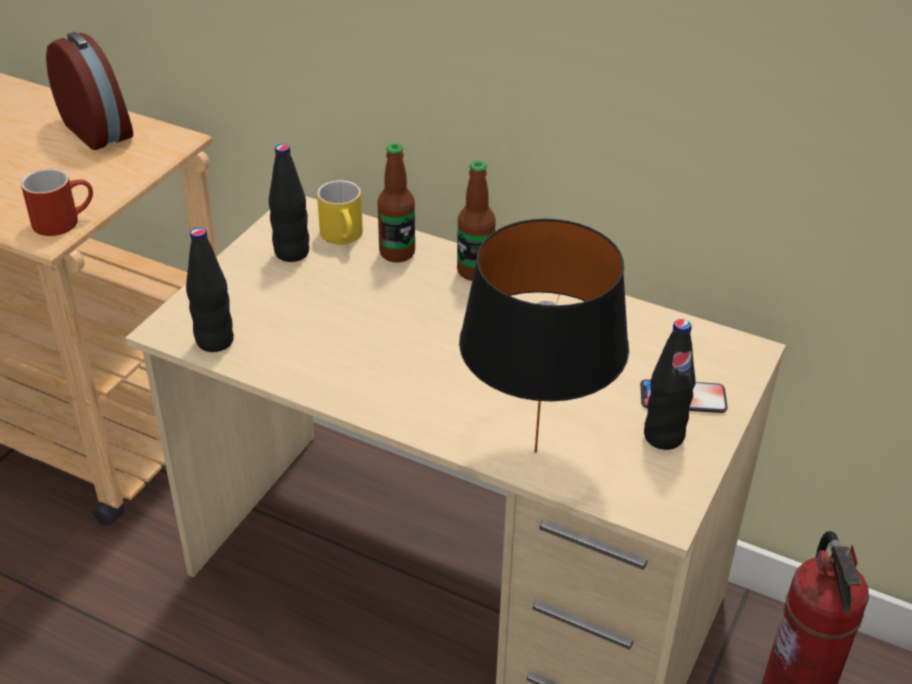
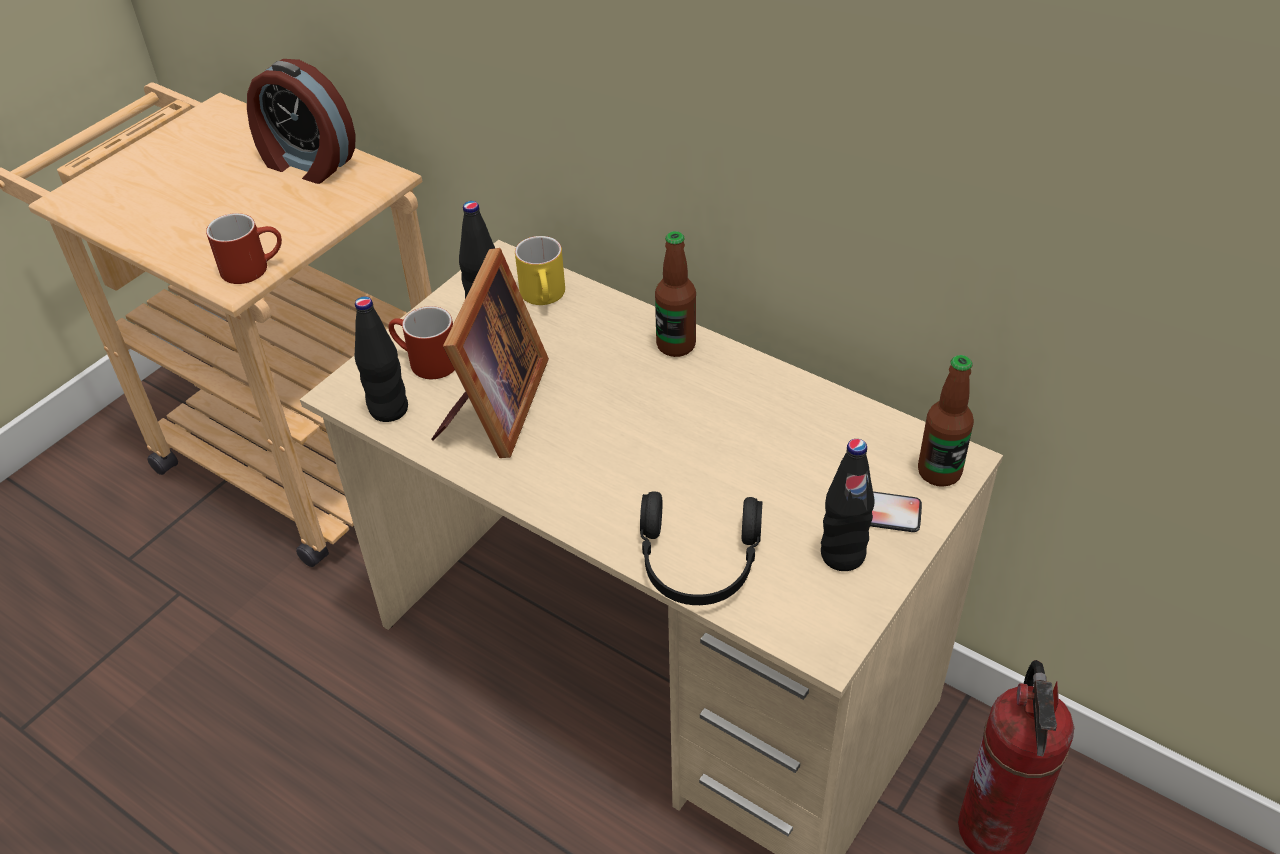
camera: 10 degrees right, 5 degrees up
(98, 130) = (307, 163): alarm clock -> alarm clock turned 150 degrees clockwise
(241, 298) = (425, 362): none -> red mug
(315, 334) = (493, 408): none -> picture frame
(397, 253) = (597, 319): bottle -> bottle (939, 472)
(534, 453) = (698, 564): black table lamp -> black headphones

